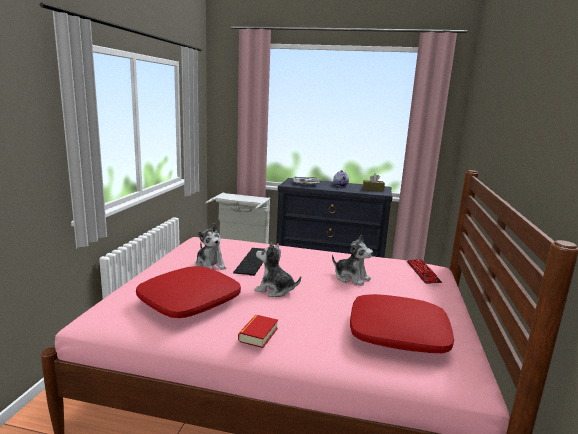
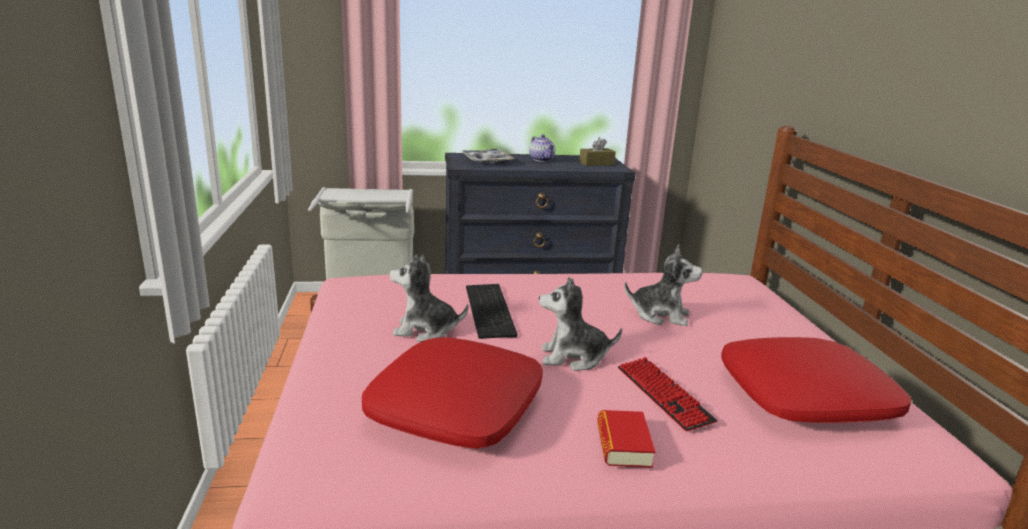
camera: 20 degrees left, 5 degrees up
(210, 265) = (425, 330): plush toy -> plush toy turned 150 degrees clockwise
(423, 272) = (740, 289): keyboard -> keyboard (663, 395)

